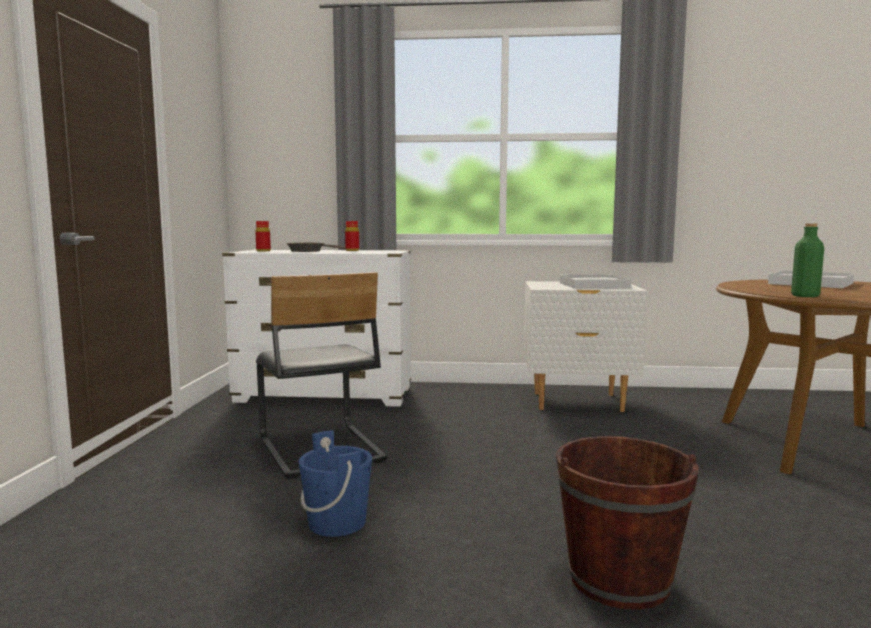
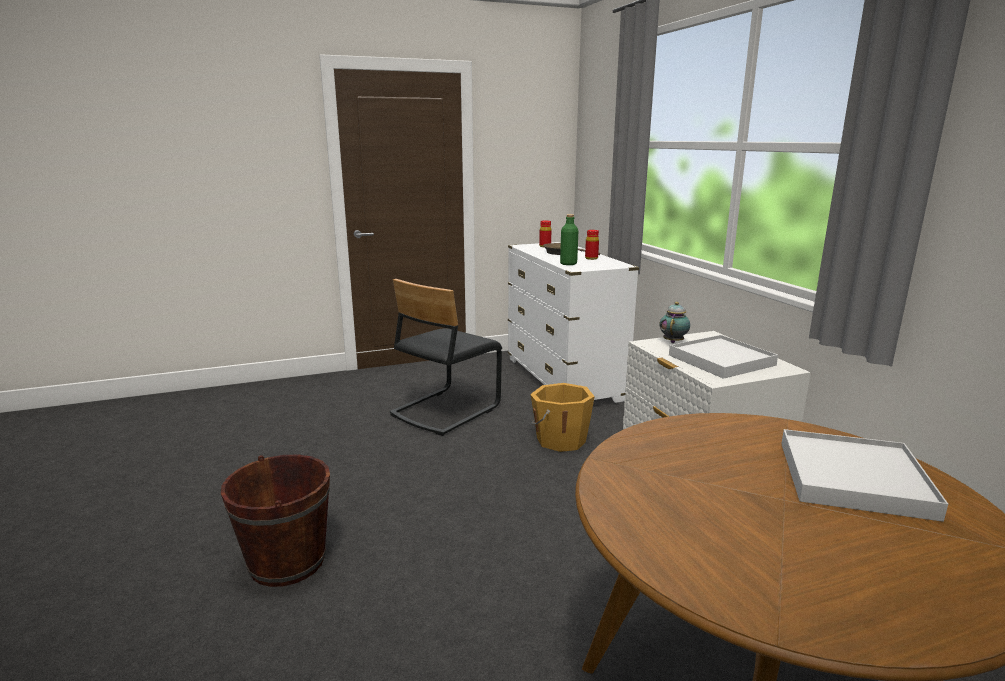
camera: 65 degrees right, 10 degrees up
(337, 522) = (336, 446): blue bucket -> none
(454, 420) = (559, 439): none -> orange bucket
(543, 285) = (673, 341): none -> teapot
(805, 296) = (618, 463): green bottle -> green bottle (568, 263)

